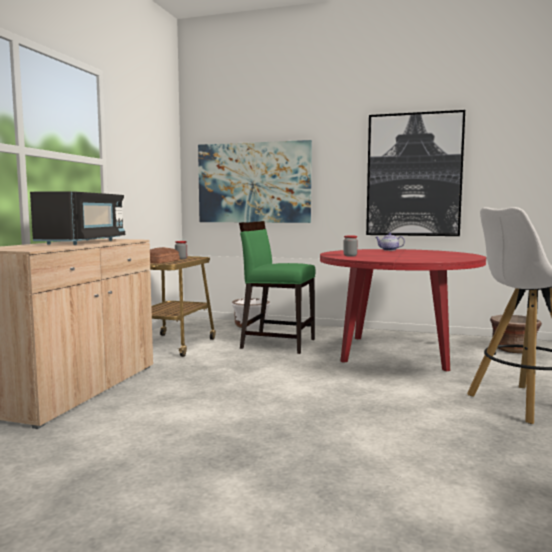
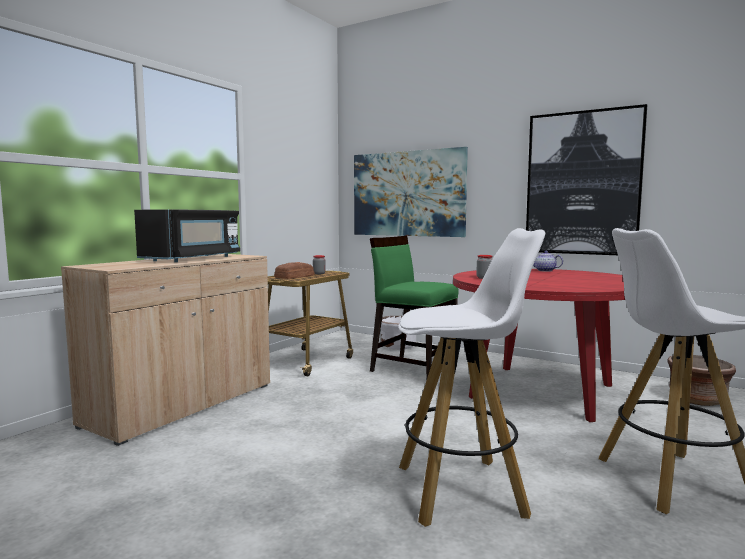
camera: 15 degrees right, 0 degrees up
(380, 426) = (462, 490): none -> white stool

